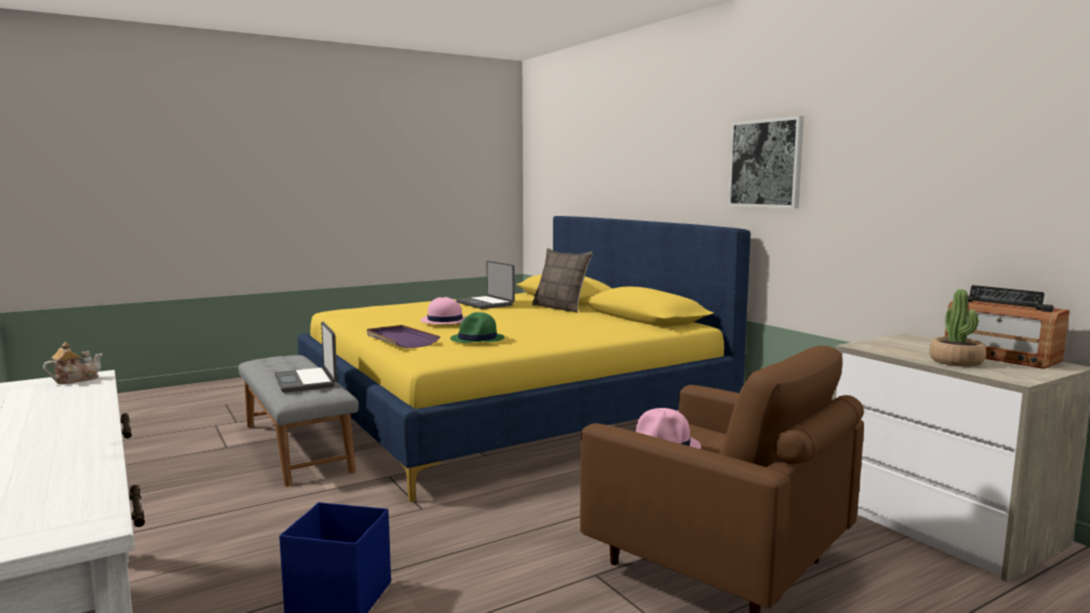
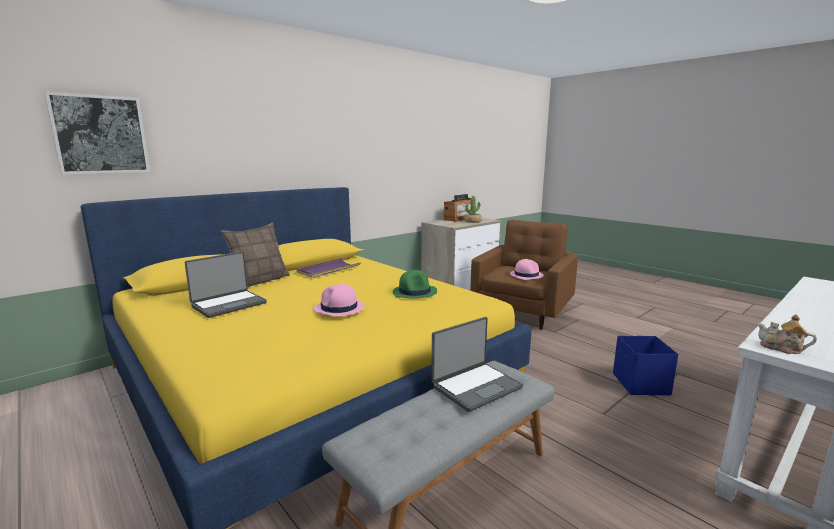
camera: 100 degrees left, 5 degrees up
(401, 339) = (428, 315): purple tray -> purple tray (328, 270)
(765, 163) = (343, 146): picture -> picture (100, 134)

